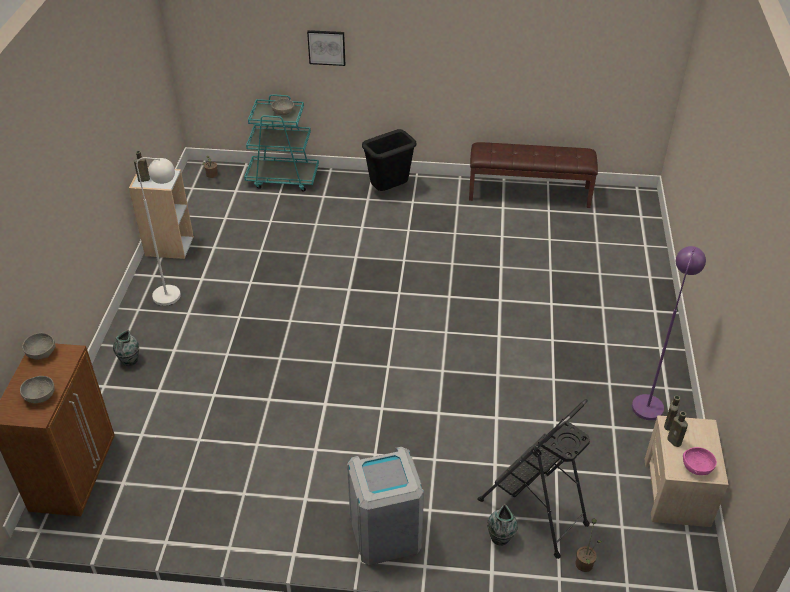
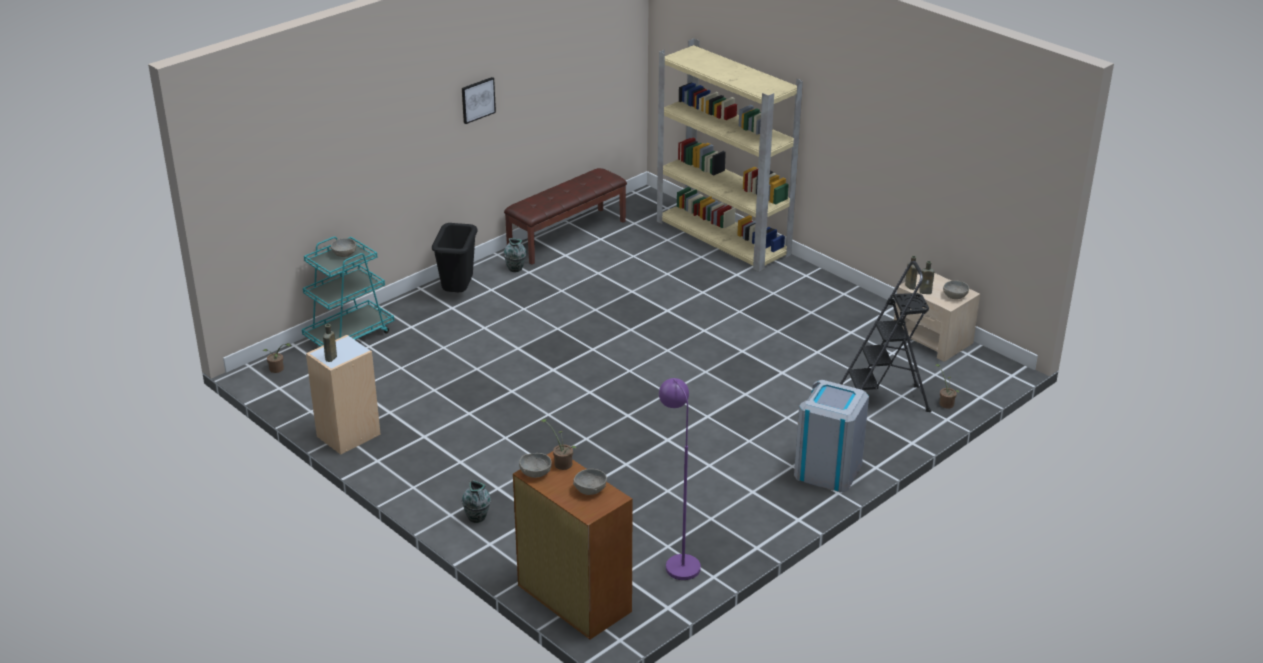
camera: 50 degrees left, 10 degrees down
(67, 359) = (561, 463): none -> potted plant
(175, 297) = (427, 460): white floor lamp -> none
(326, 47) = (366, 164): picture -> picture (477, 100)
(500, 538) = (888, 425): vase -> vase (515, 269)
(644, 269) = (723, 238): none -> beige bookcase
(649, 401) = (847, 306): purple floor lamp -> purple floor lamp (677, 562)
(697, 467) = (954, 296): pink bowl -> grey bowl

